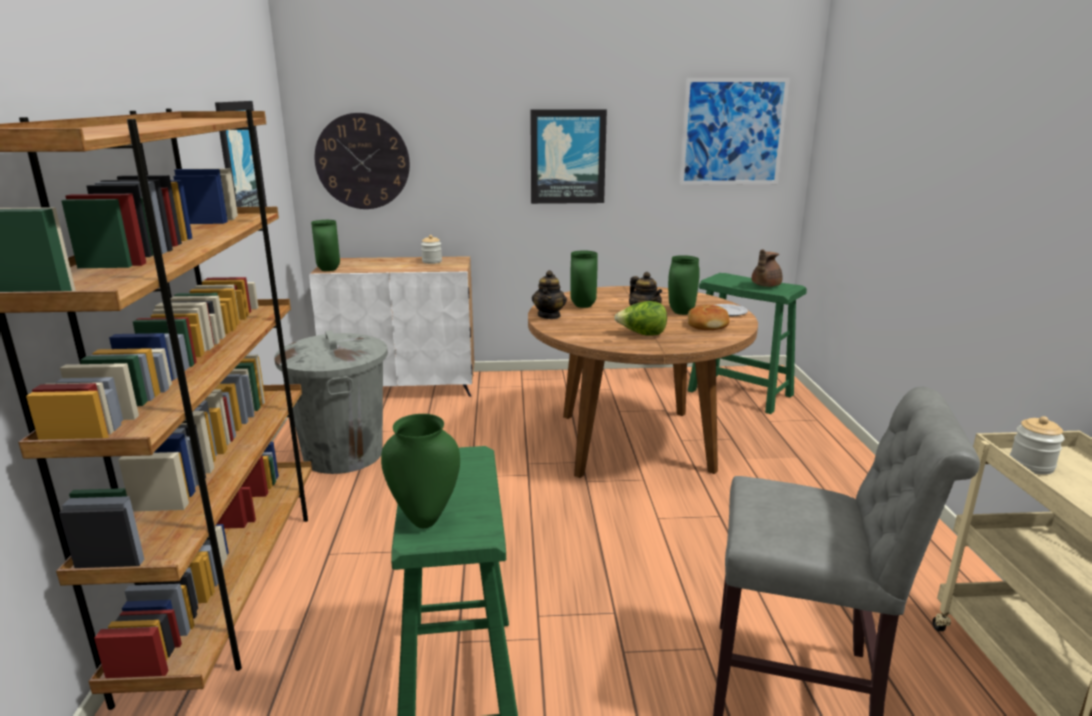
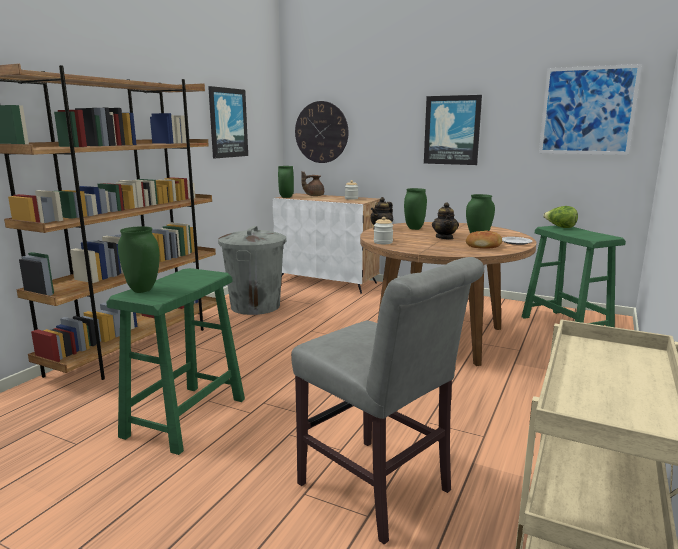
camera: 30 degrees right, 5 degrees down
(642, 334) = (423, 244): lettuce -> lettuce (560, 227)
(764, 285) = (586, 234): brown teapot -> brown teapot (313, 195)
(1031, 465) = (589, 350): jar -> jar (383, 242)

